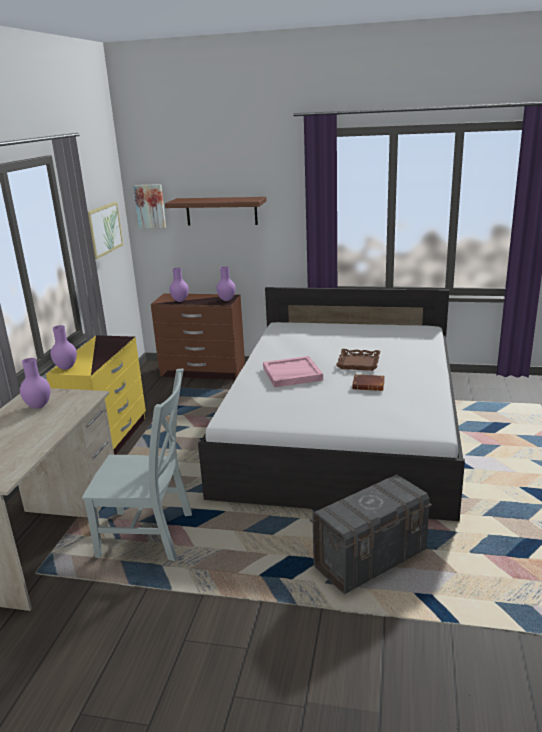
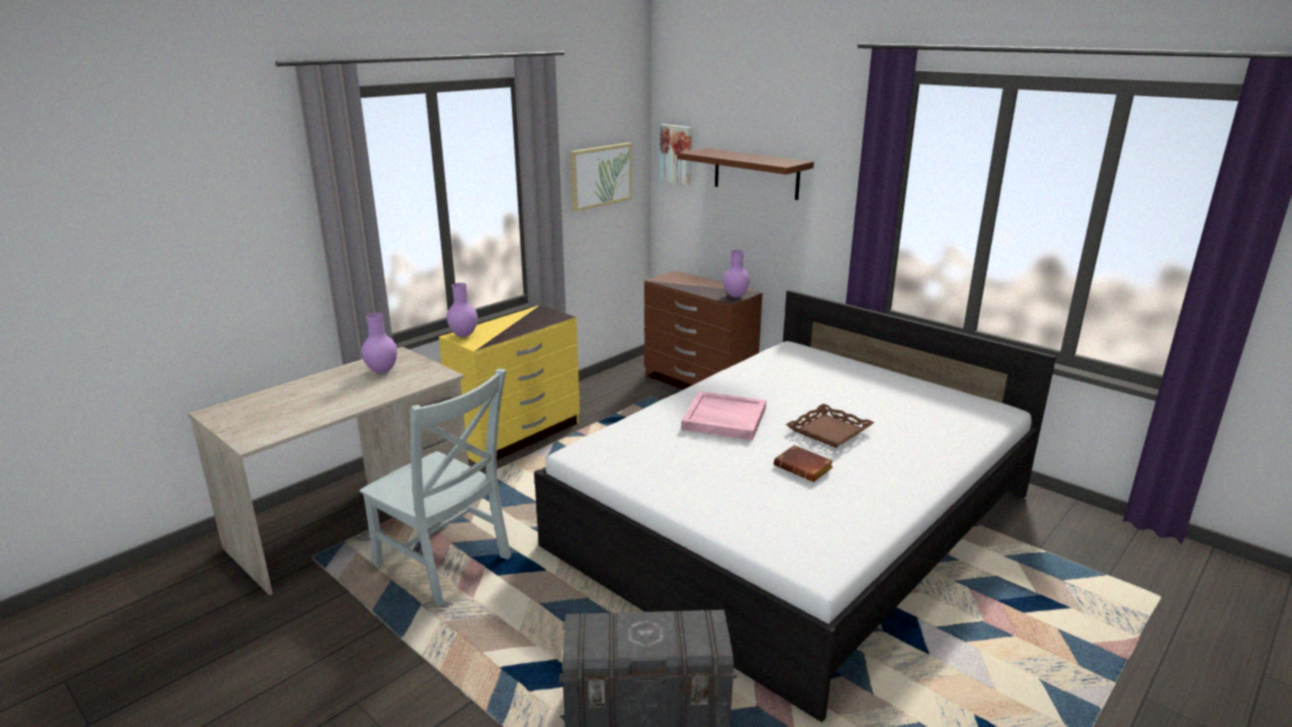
camera: 30 degrees right, 0 degrees up
(180, 301) = (680, 285): purple vase -> none

